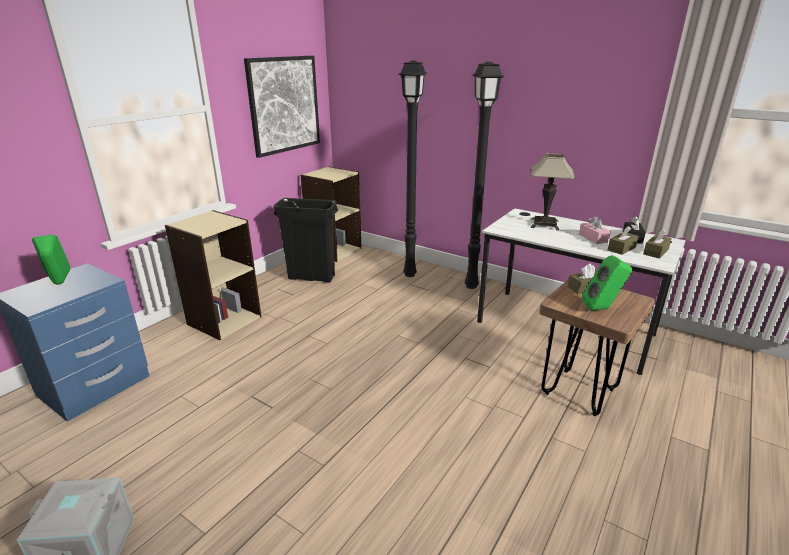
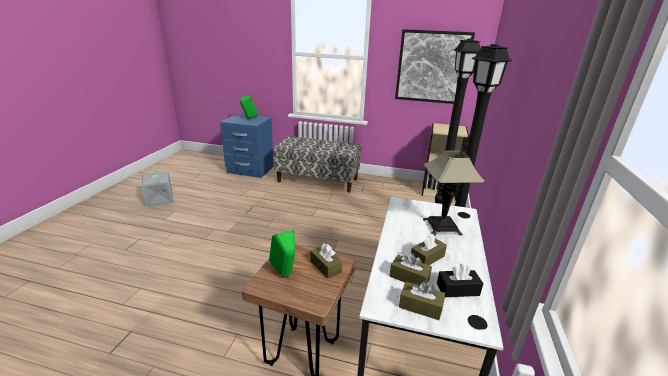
camera: 70 degrees right, 0 degrees up
(224, 320) = (318, 180): beige bookcase -> bench
(312, 277) = (389, 192): black trash can -> none
(593, 238) = (427, 258): pink tissue box -> brown tissue box

